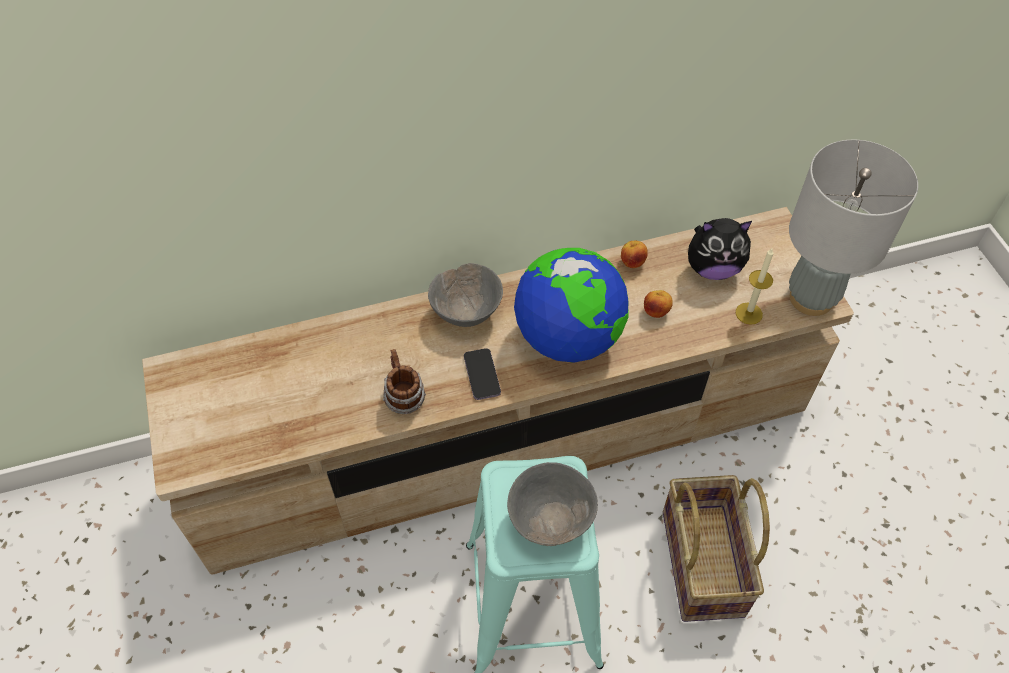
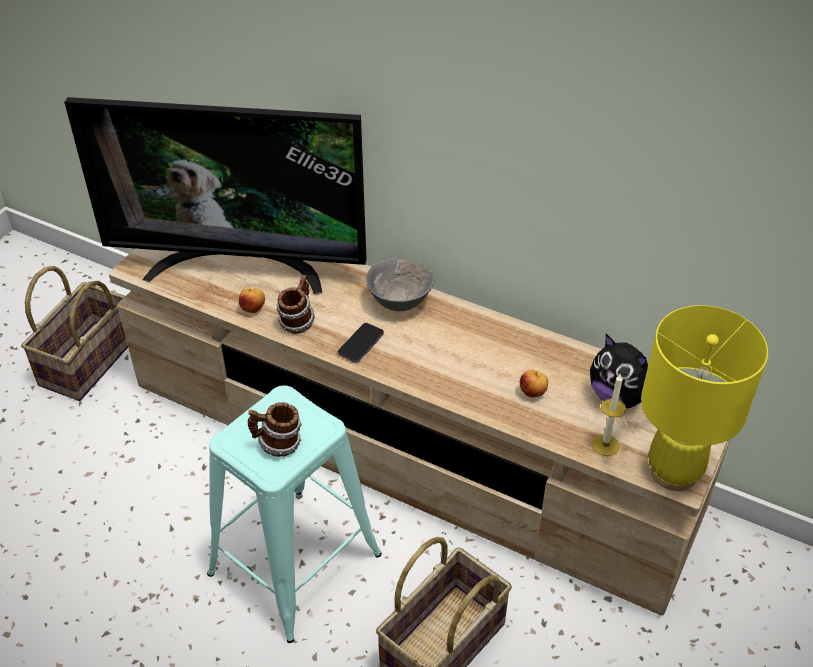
camera: 45 degrees right, 10 degrees down
(123, 594) = (87, 360): none -> basket
(281, 385) = (239, 265): none -> television
(550, 521) = (277, 444): grey bowl -> mug
(568, 338) = (447, 364): globe -> none
(632, 262) = (558, 351): apple -> apple (253, 309)
(811, 298) = (674, 472): grey table lamp -> yellow table lamp

